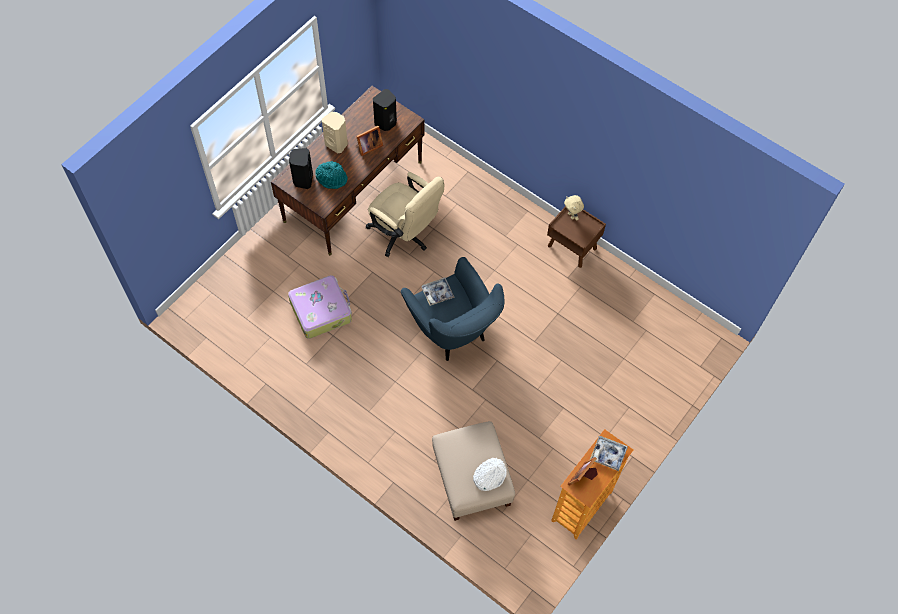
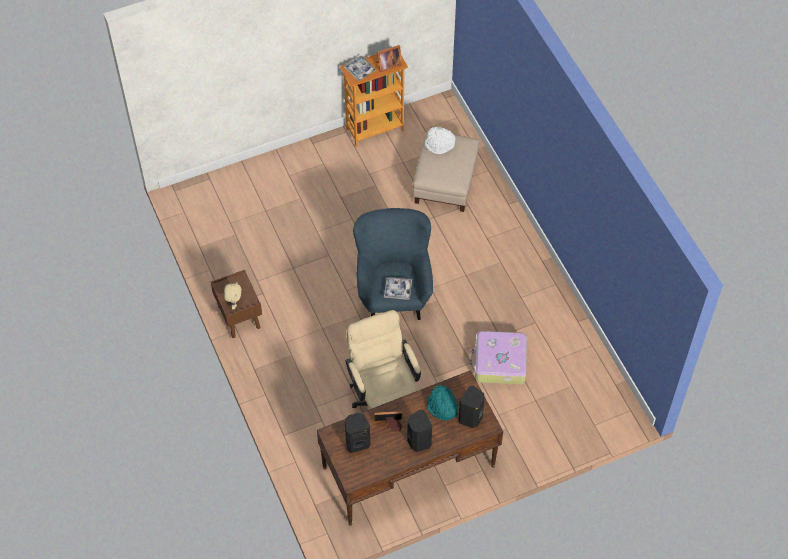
camera: 150 degrees left, 5 degrees down
(337, 144) = (418, 441): beige speaker -> black speaker

